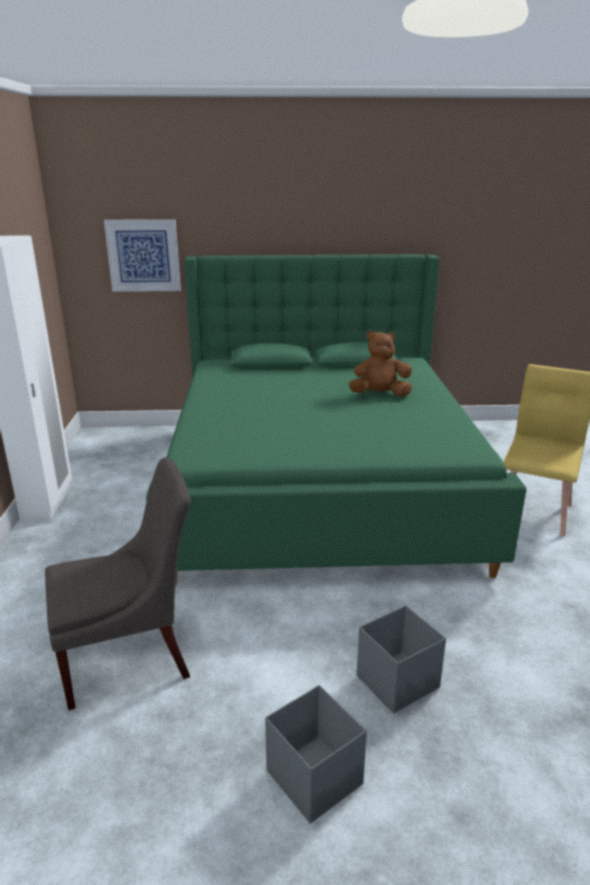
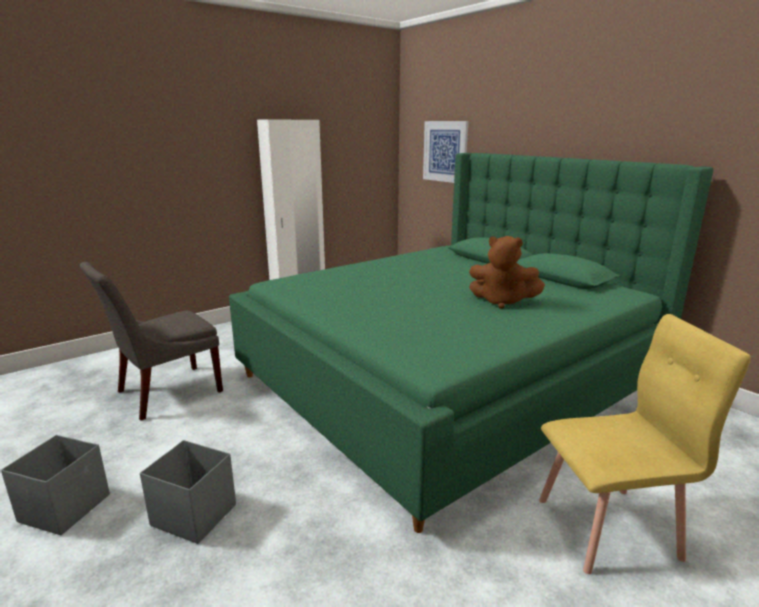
camera: 55 degrees right, 5 degrees down
(131, 656) = (165, 392): grey chair -> grey chair turned 105 degrees clockwise
(379, 395) = (502, 301): brown plush toy -> brown plush toy turned 150 degrees clockwise

